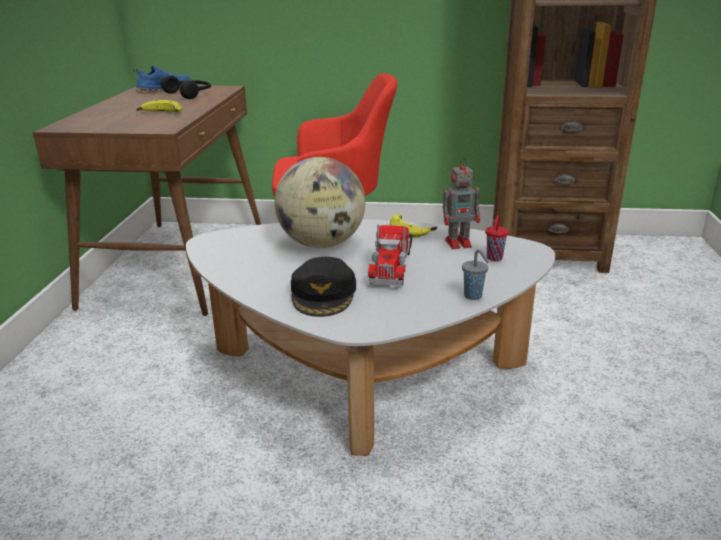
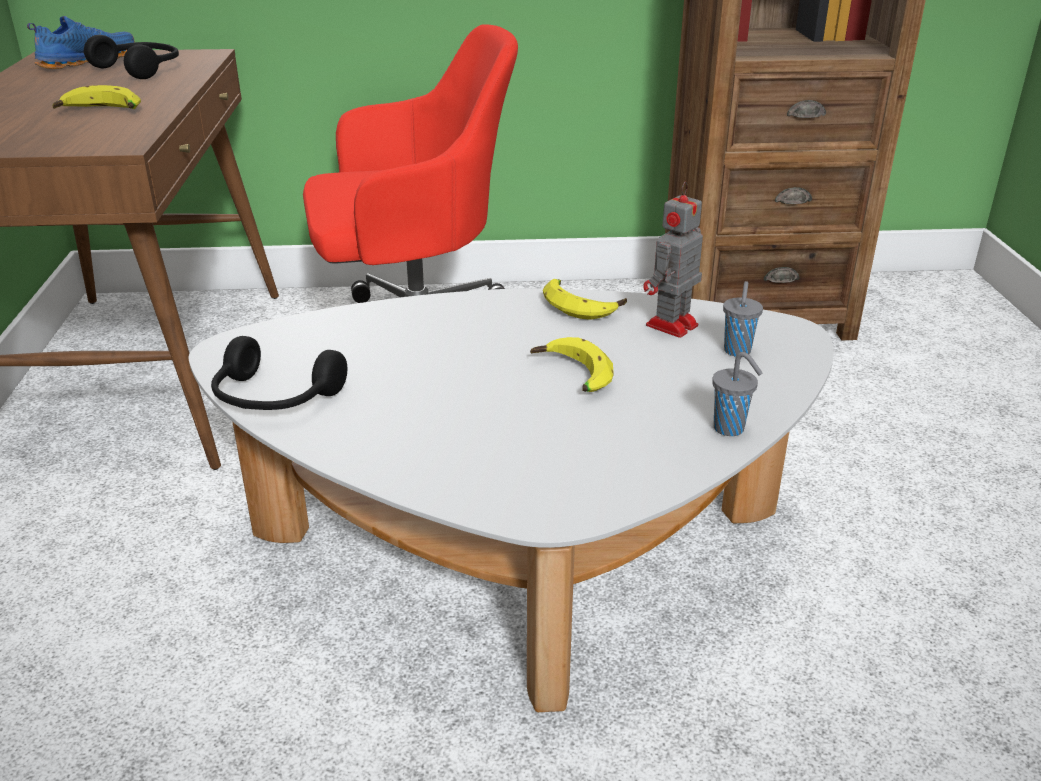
camera: 10 degrees left, 5 degrees up
(224, 265) = (274, 398): none -> black headphones
(322, 244) = (437, 343): globe -> none
(324, 294) = (473, 445): black cap -> none
(391, 264) = (571, 376): toy truck -> banana
(459, 243) = (670, 326): toy robot -> toy robot turned 150 degrees clockwise
(494, 258) = (737, 352): red cup -> grey cup

